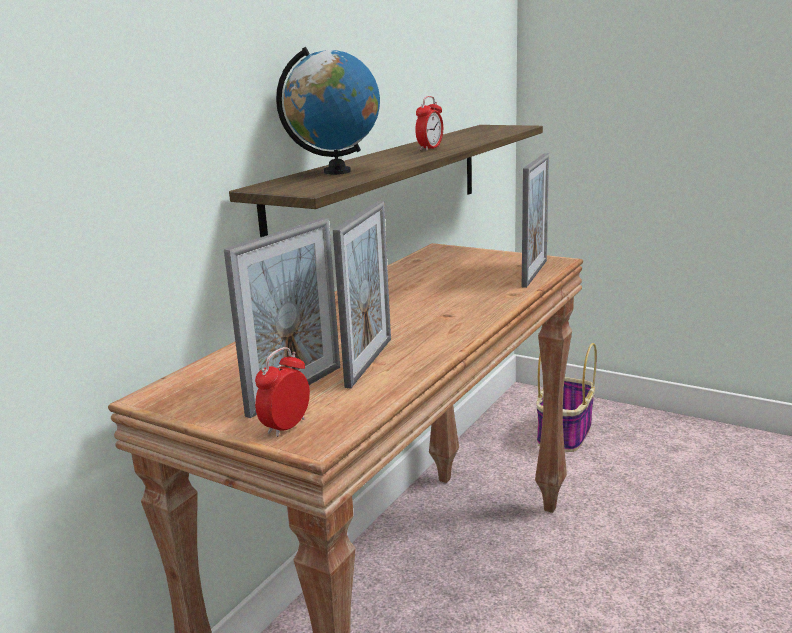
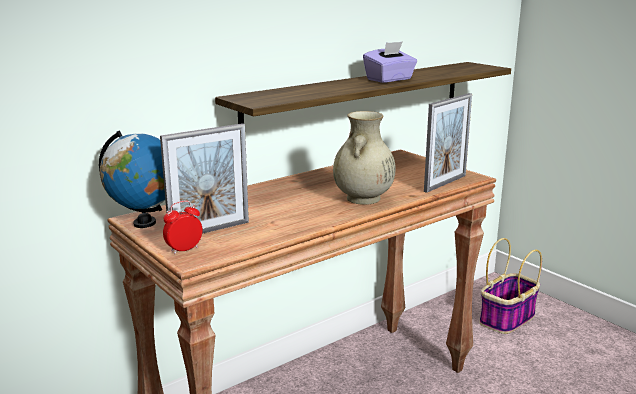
camera: 20 degrees right, 0 degrees up
(337, 172) = (297, 91): globe -> globe (144, 223)
(369, 362) = (269, 222): picture frame -> none
(430, 148) = (389, 79): alarm clock -> purple tissue box
(459, 309) = (363, 199): none -> beige vase

